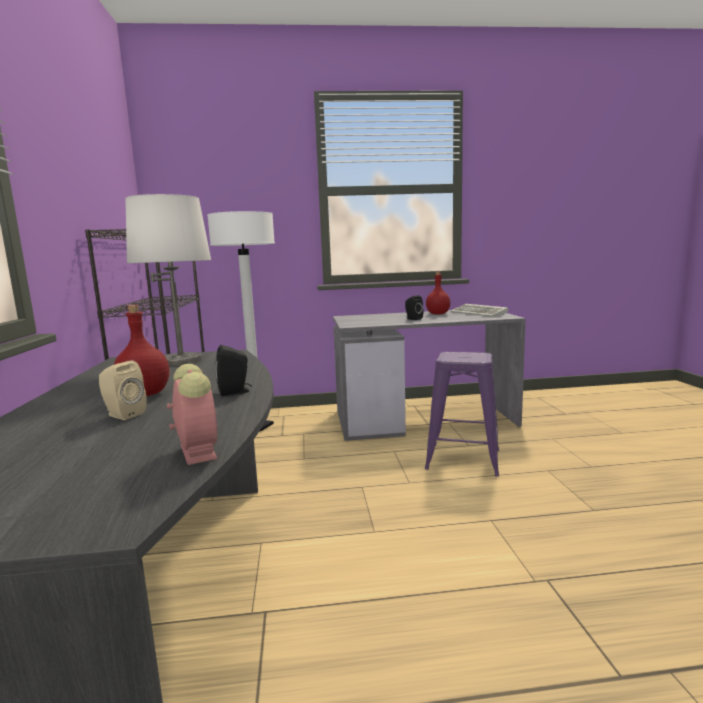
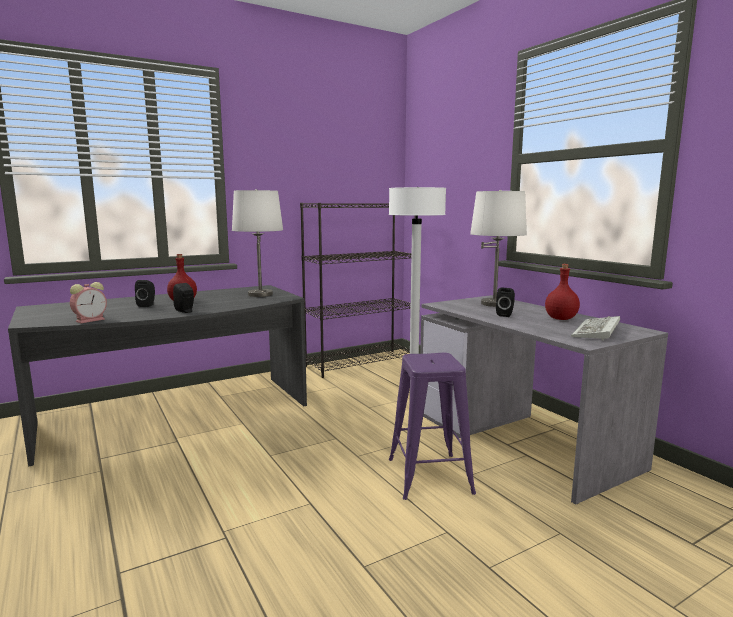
camera: 65 degrees right, 0 degrees up
(123, 415) = (147, 305): beige speaker -> black speaker
(370, 318) = (494, 304): none -> white table lamp

